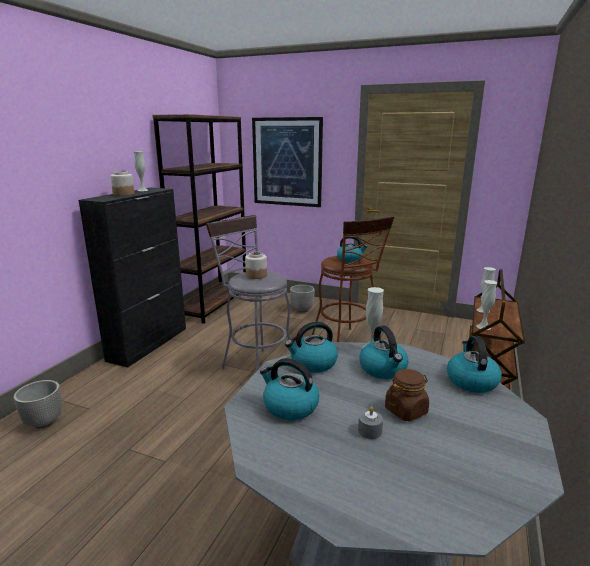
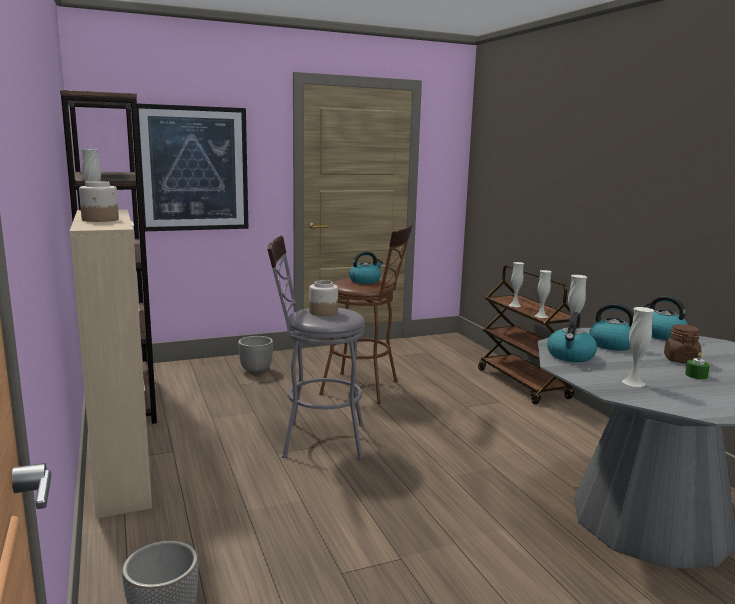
camera: 45 degrees left, 5 degrees down
(149, 344) = (122, 472): black cabinet -> beige cabinet
(289, 406) = (633, 382): kettle -> white vase
(370, 431) = (696, 375): grey candle -> green candle

